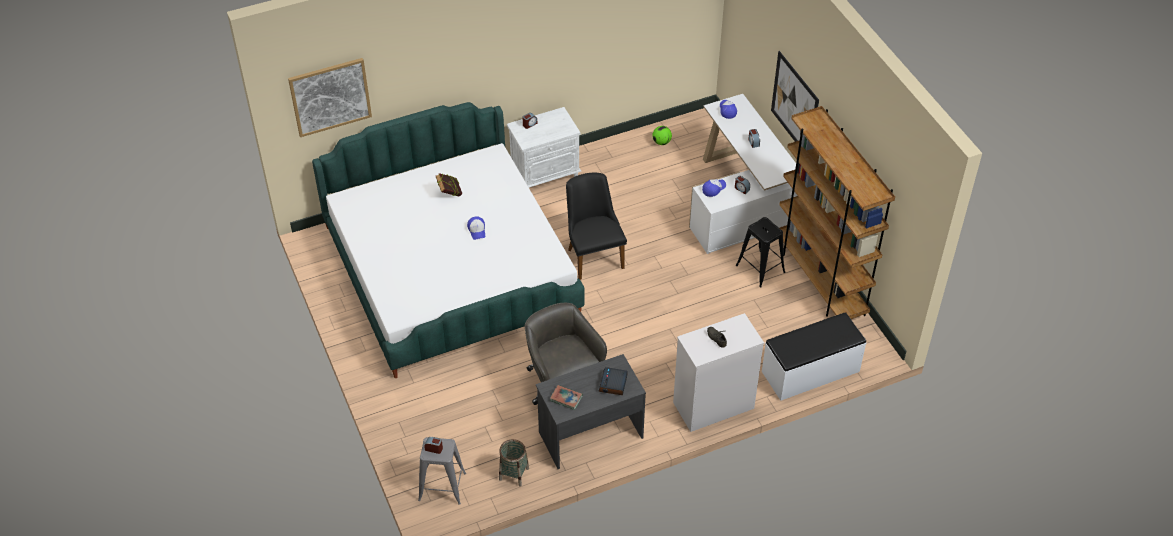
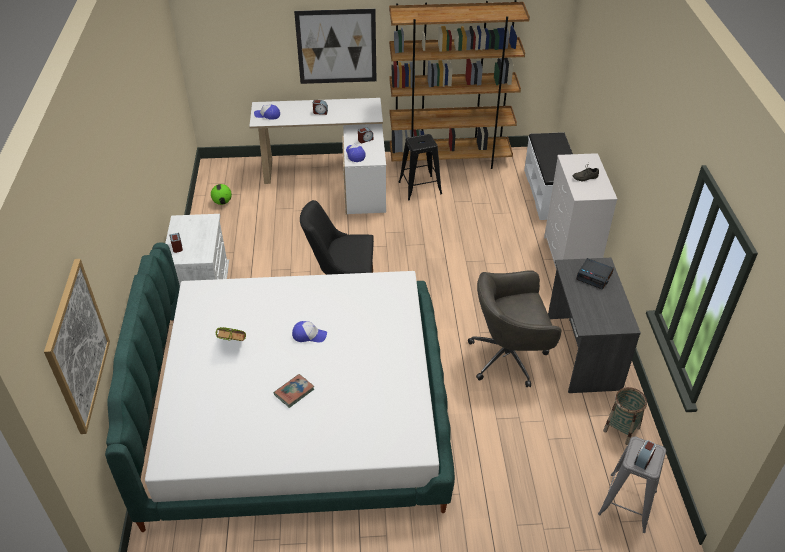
camera: 70 degrees left, 5 degrees down
(566, 398) = (605, 316): book -> book (294, 392)

